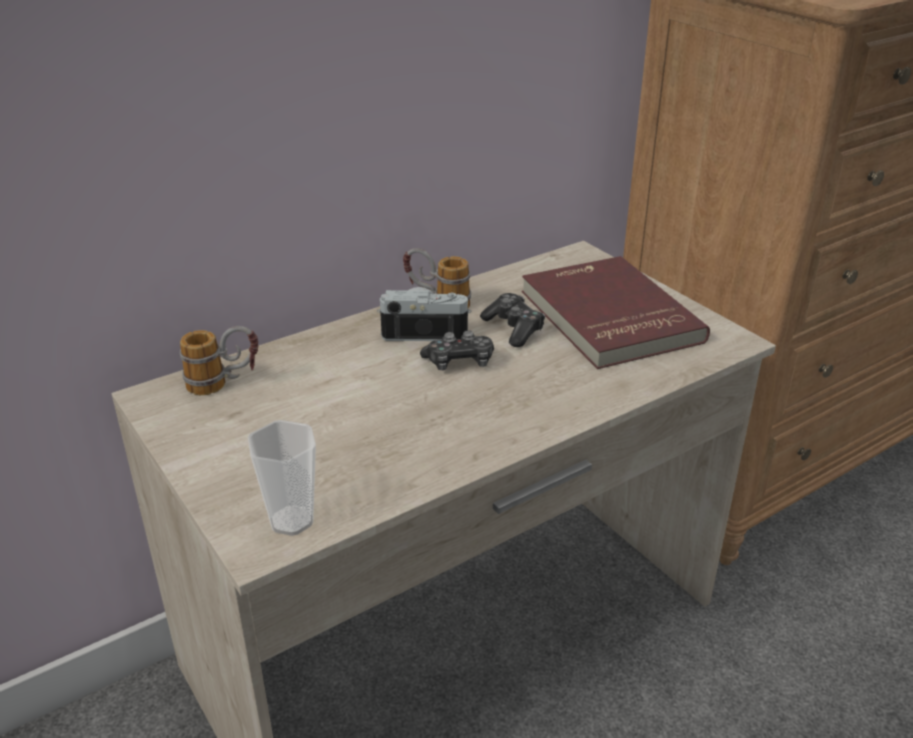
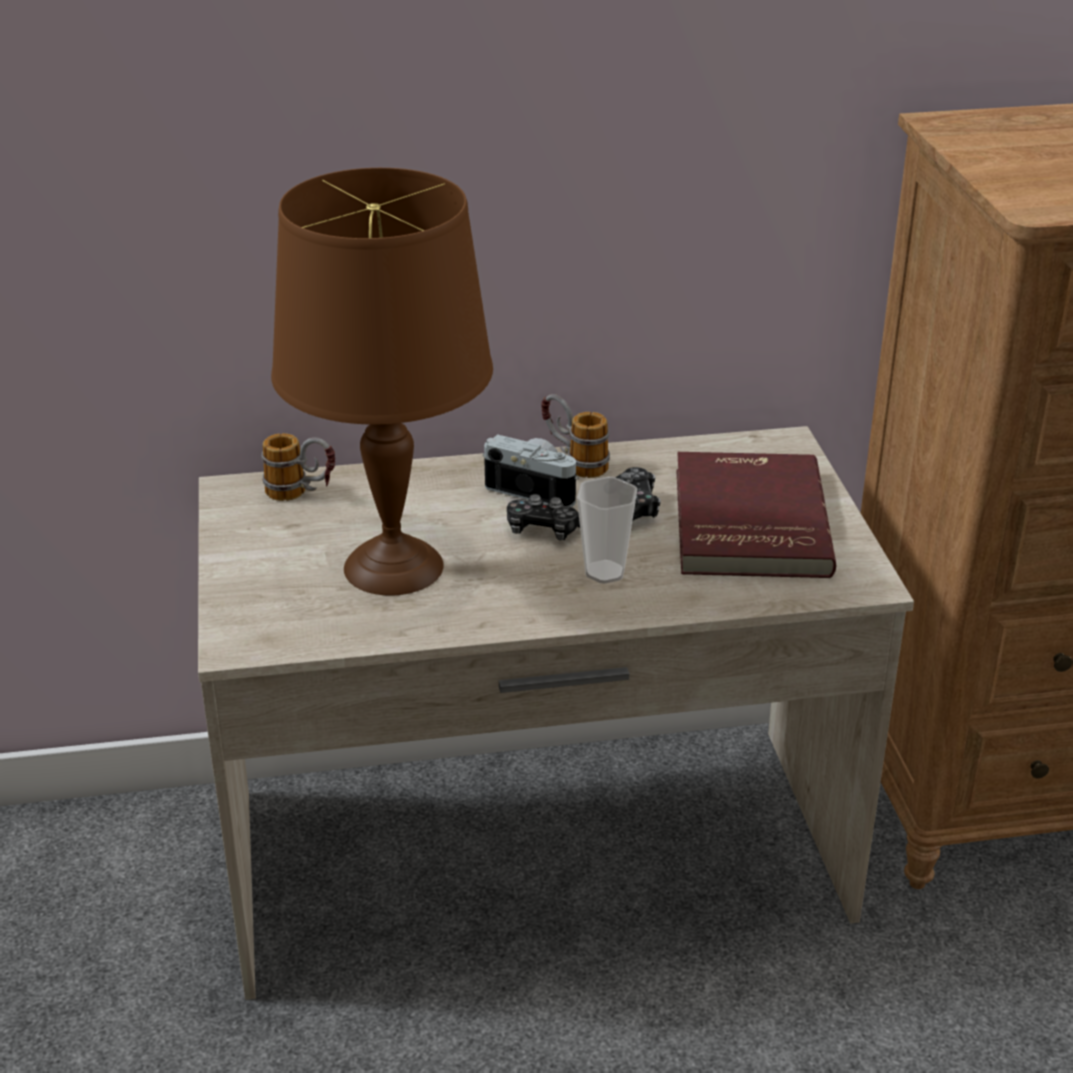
camera: 25 degrees right, 0 degrees up
(291, 521) = (275, 633): cup -> cup (605, 572)
(355, 426) = (392, 566): none -> brown table lamp

